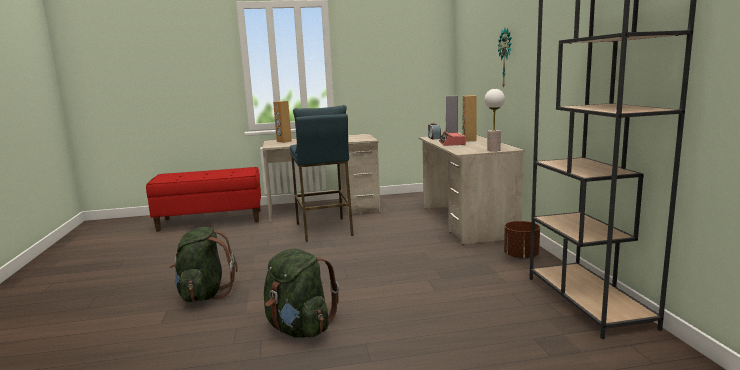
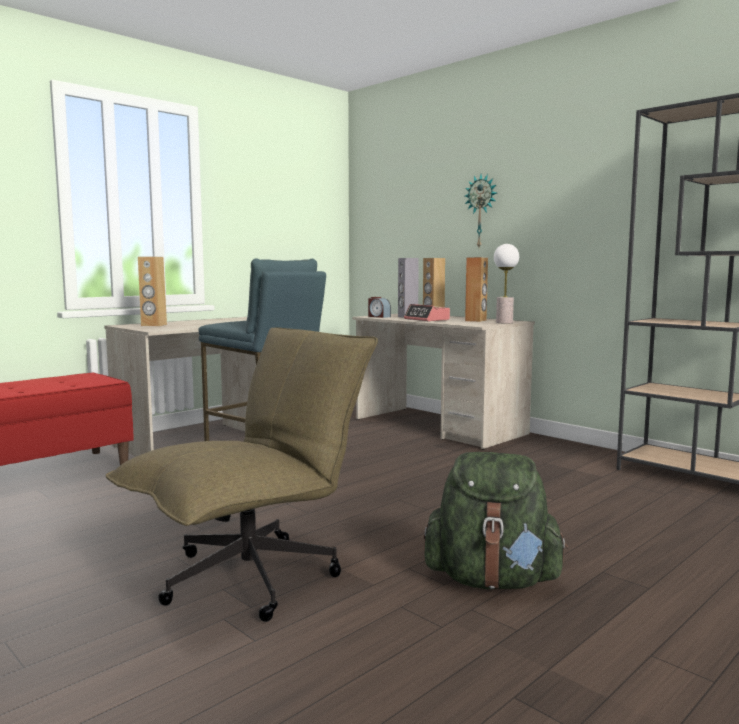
camera: 35 degrees left, 5 degrees down
(204, 294) = (246, 579): green backpack -> beige office chair
(482, 146) = (476, 320): none -> brown speaker
(520, 256) = (564, 451): brown planter -> none

